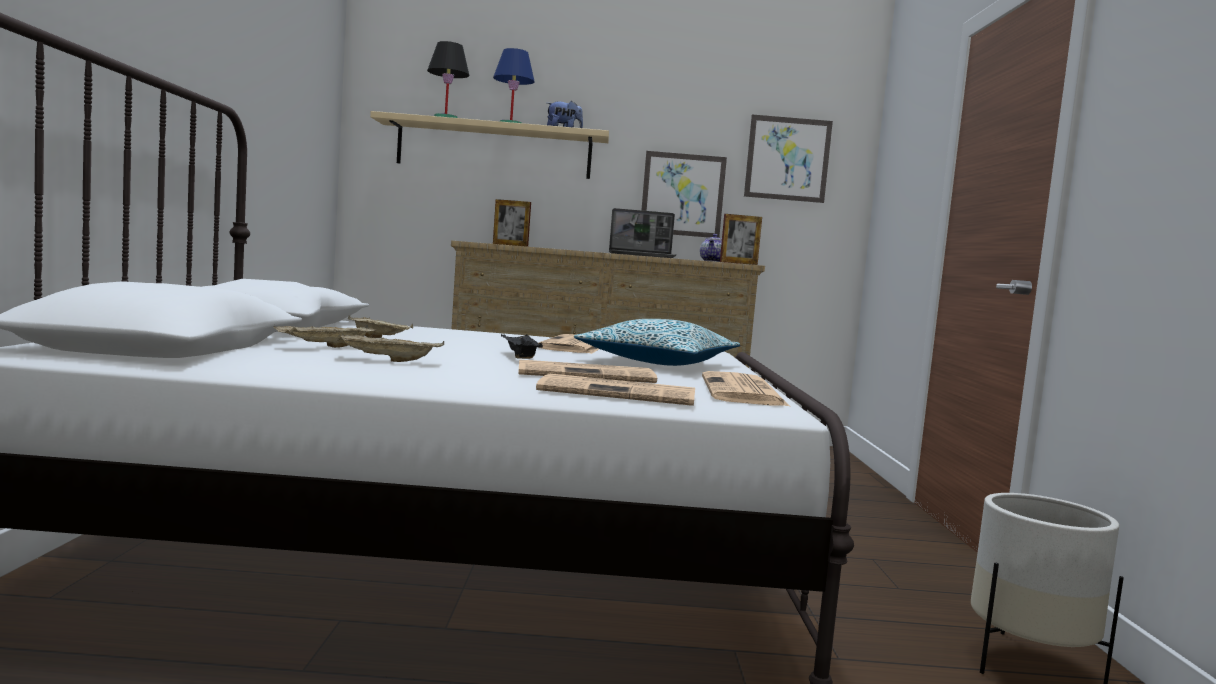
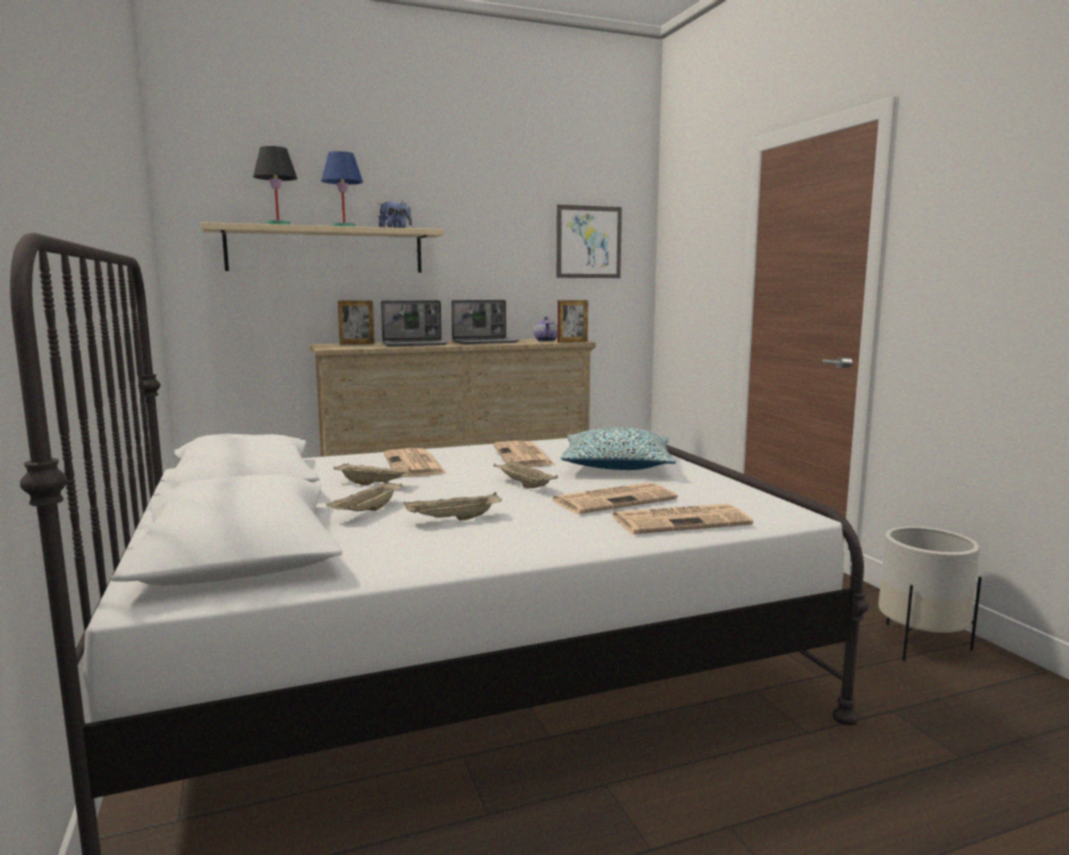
camera: 20 degrees left, 5 degrees up
(519, 357) = (523, 485): black tray -> beige tray
(563, 249) = (415, 344): none -> laptop
(682, 194) = (505, 280): picture -> none
(743, 392) = (738, 494): newspaper -> newspaper (415, 465)

